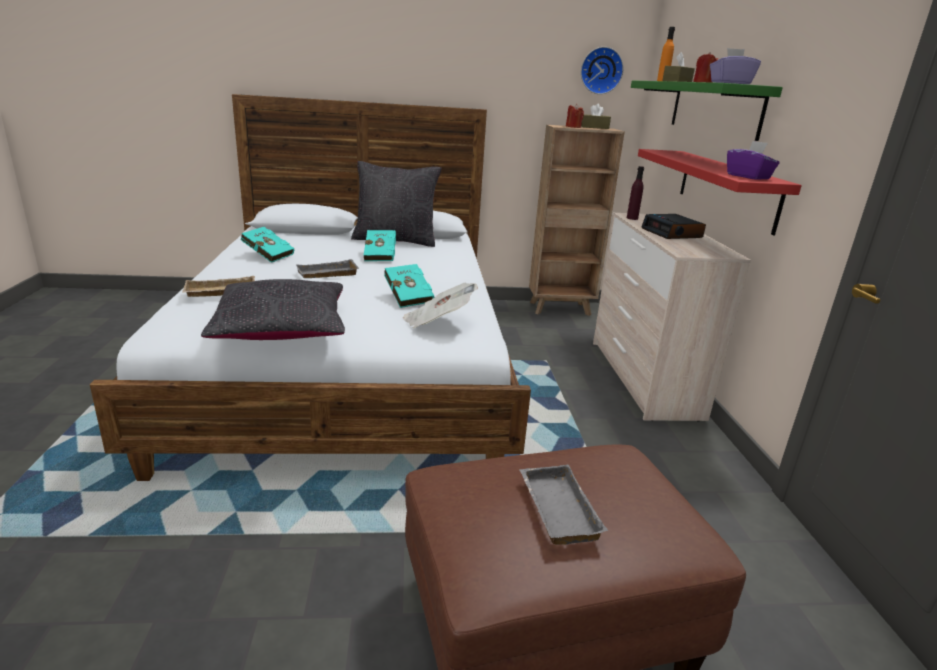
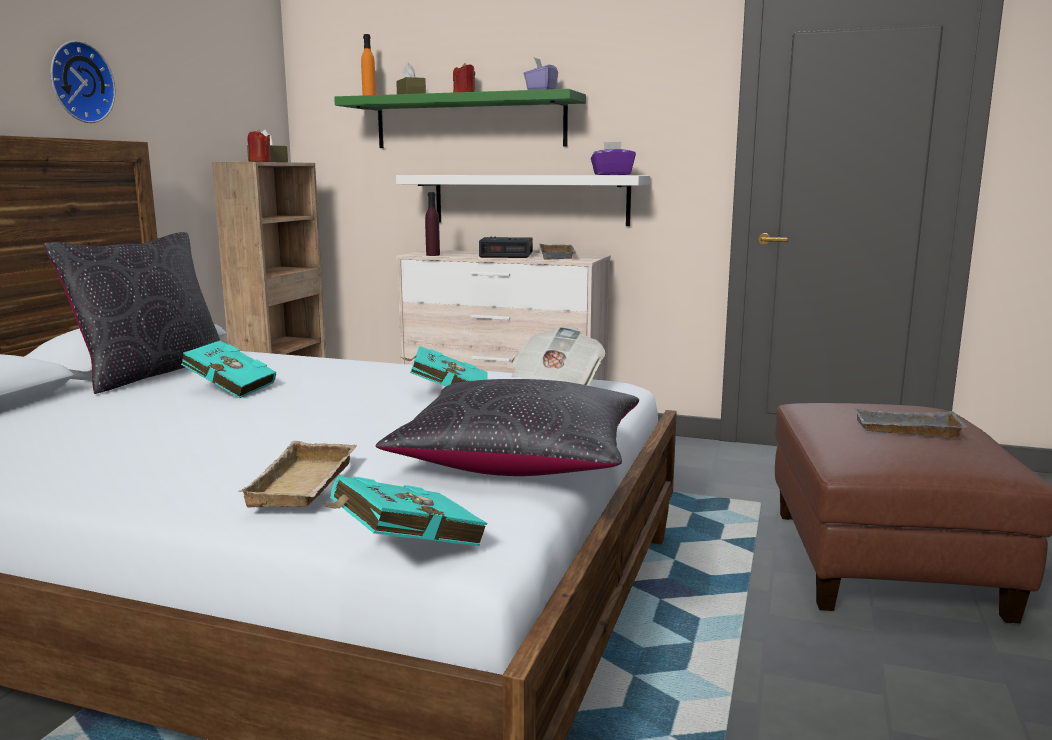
camera: 65 degrees left, 10 degrees down
(267, 255) = (92, 450): turquoise book -> turquoise book (403, 547)
(327, 274) = (287, 419): grey tray -> grey tray (559, 256)
(600, 70) = (245, 86): wall clock -> wall clock (79, 82)
(726, 188) = (530, 199): red shelf -> white shelf

